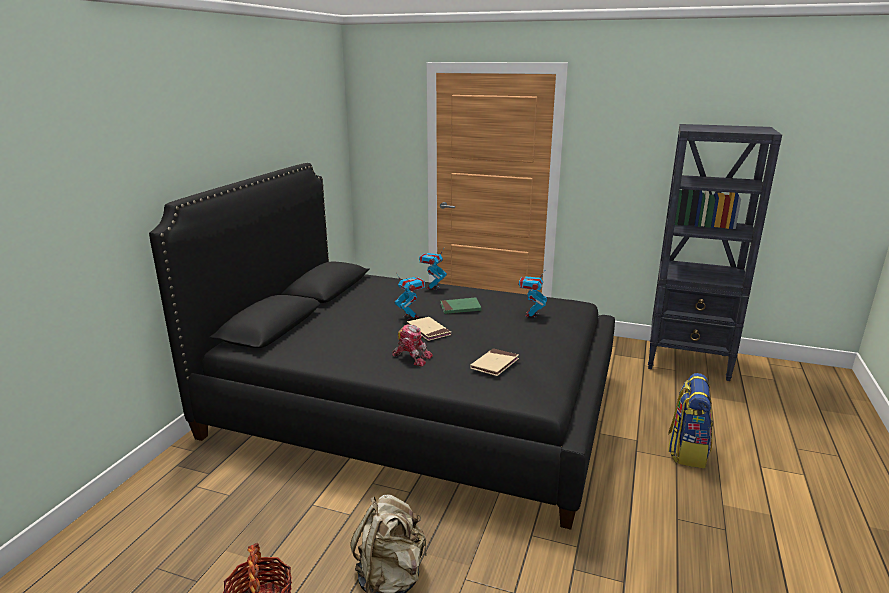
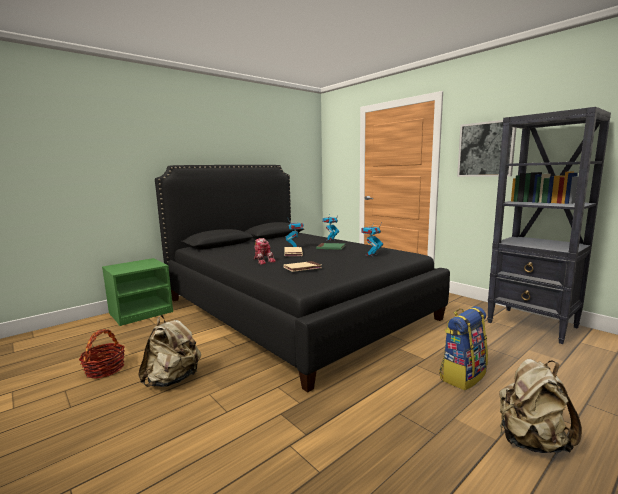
camera: 30 degrees right, 10 degrees down
(171, 481) = (141, 312): none -> green nightstand
(627, 151) = (486, 149): none -> picture
(792, 505) = (530, 441): none -> beige backpack

